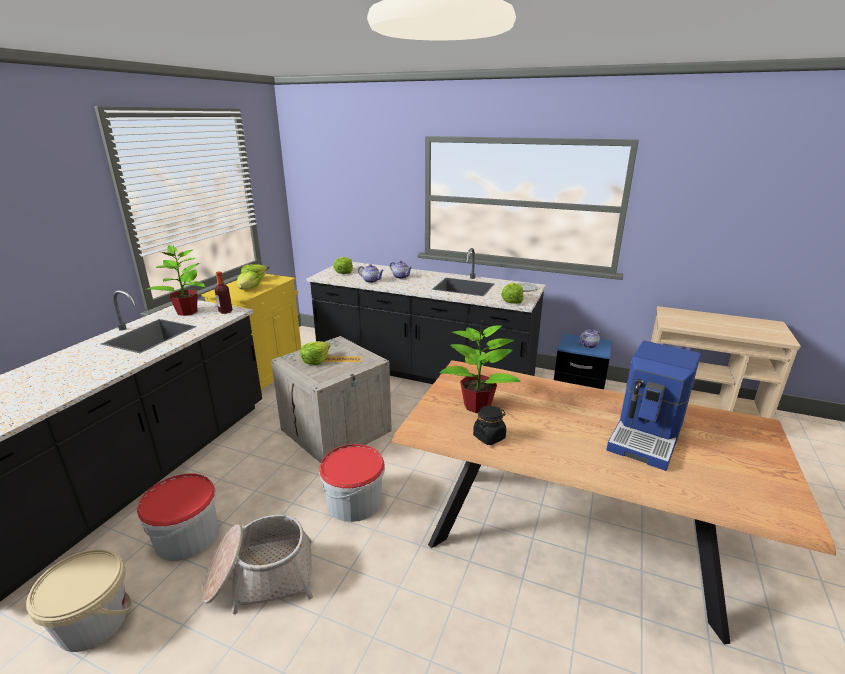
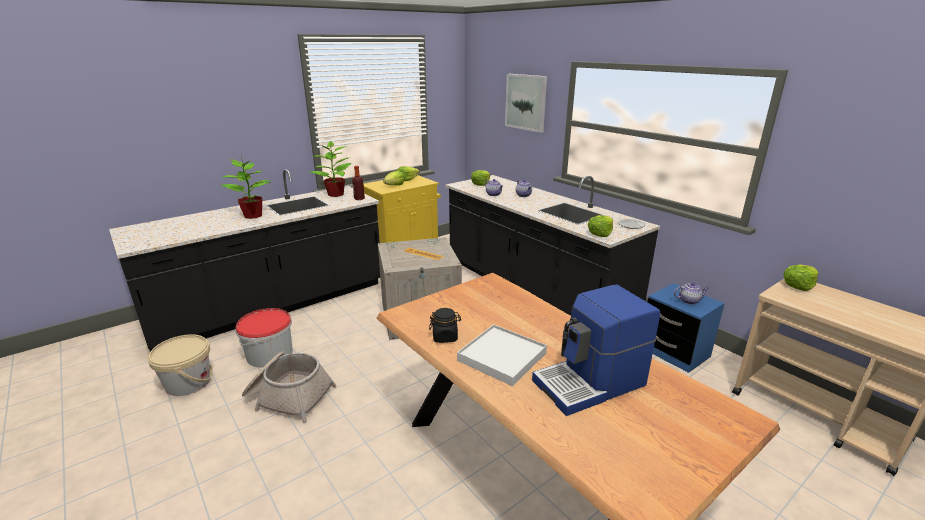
camera: 30 degrees right, 0 degrees up
(315, 360) = (407, 251): lettuce -> lettuce (798, 286)
(354, 501) = (388, 371): bucket -> none
(372, 180) = (526, 102): none -> picture
(478, 405) = (467, 312): potted plant -> potted plant (253, 215)
(559, 438) = (502, 357): none -> white tray

